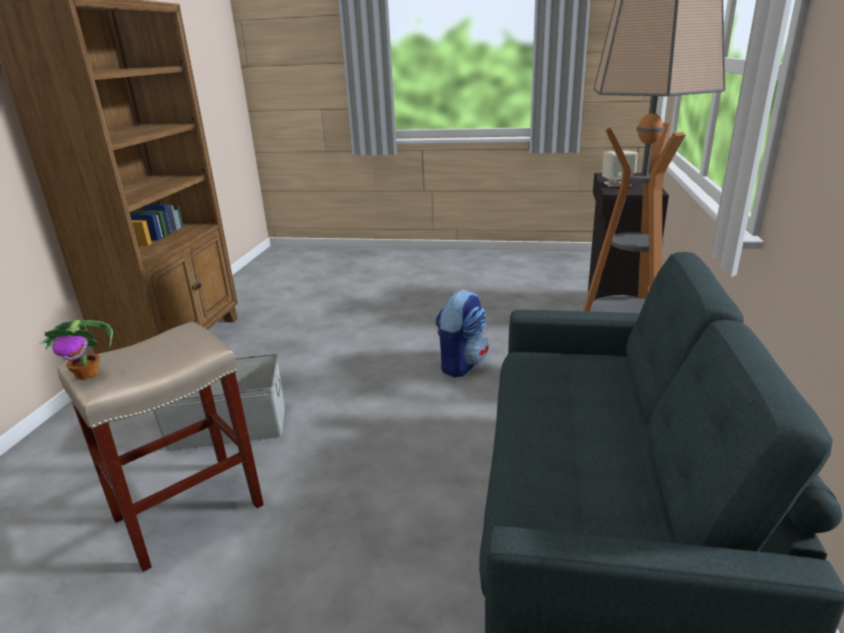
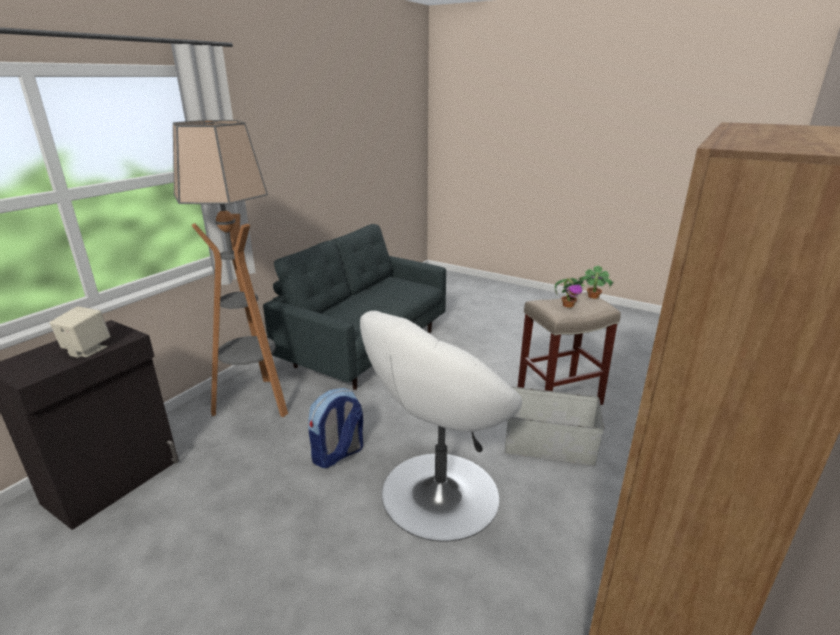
camera: 160 degrees left, 0 degrees up
(154, 347) = (568, 305): none -> potted plant
(346, 361) = (438, 494): none -> white armchair

